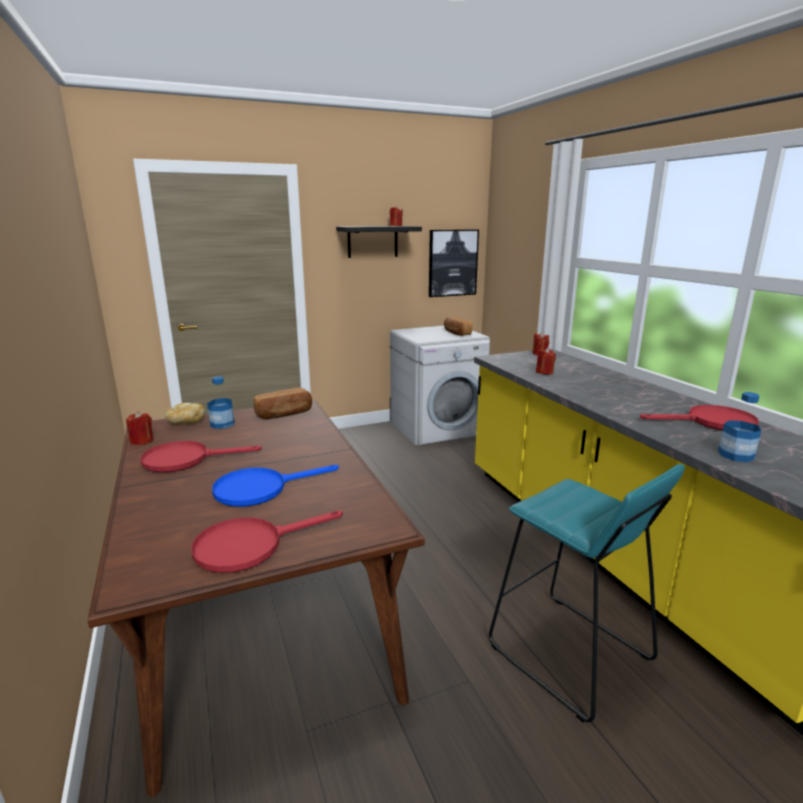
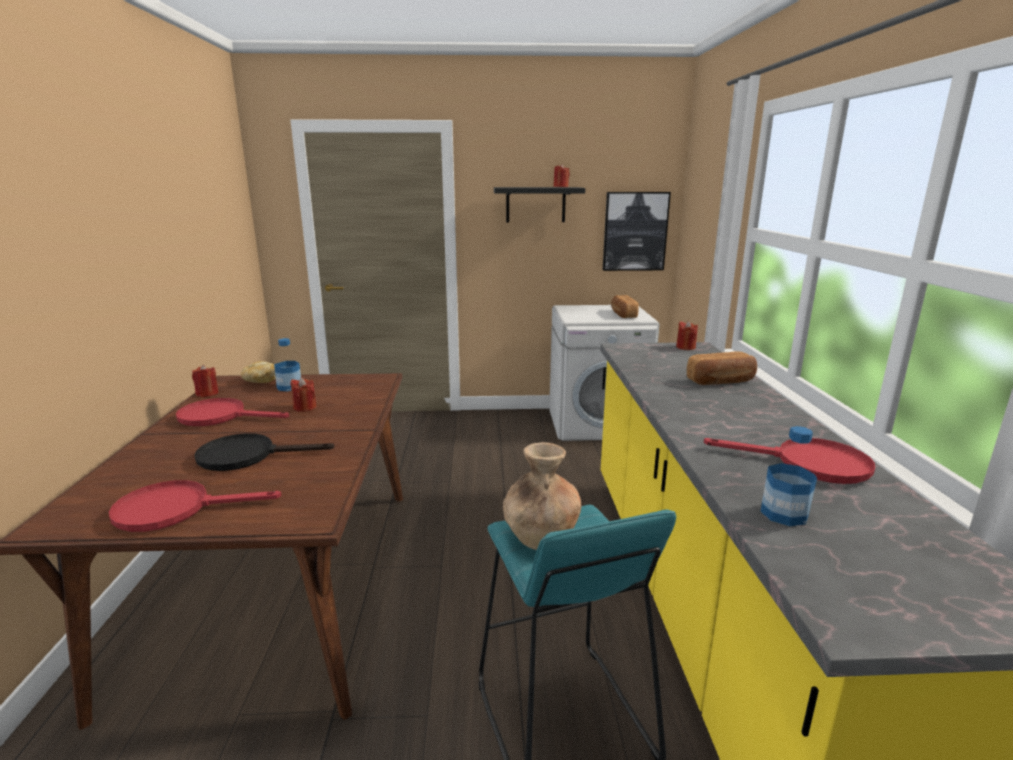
camera: 20 degrees right, 0 degrees up
(260, 489) = (247, 456): blue frying pan -> black frying pan
(284, 414) = (354, 384): bread -> bread (721, 381)
(544, 372) = (661, 370): red candle -> red candle (305, 407)
(560, 506) = (541, 536): none -> brown vase

